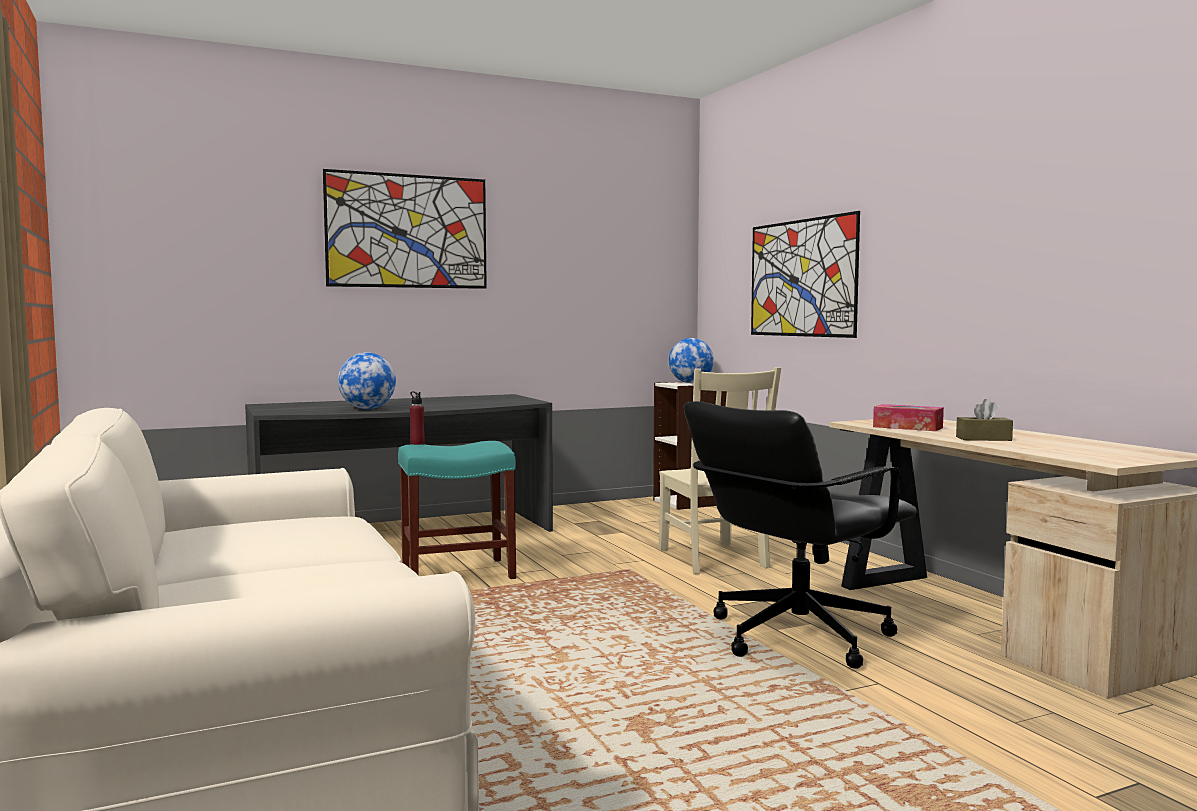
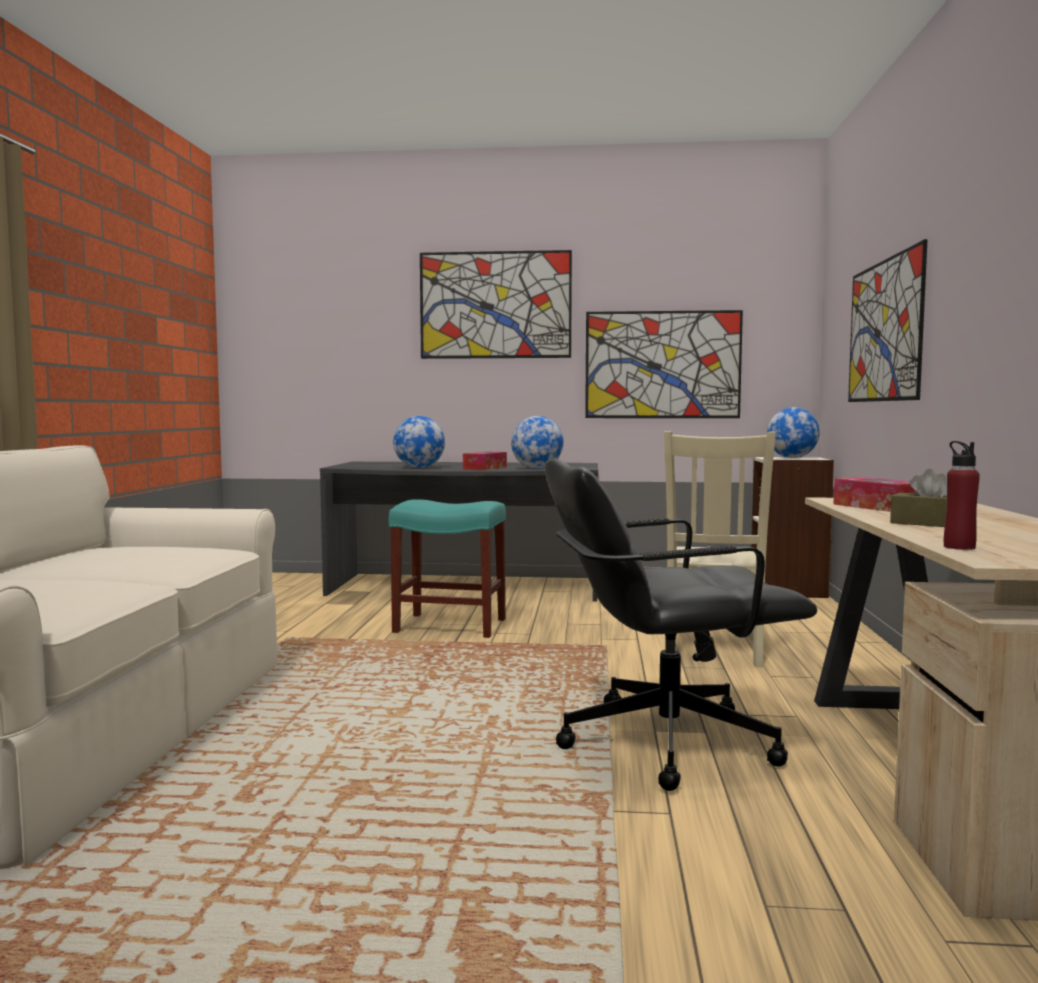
camera: 30 degrees right, 0 degrees up
(417, 443) = (419, 499): red bottle -> red bottle (959, 547)
(438, 406) = (485, 468): none -> tissue box
(492, 404) = (537, 468): none -> globe
(570, 297) = (662, 365): none -> picture

